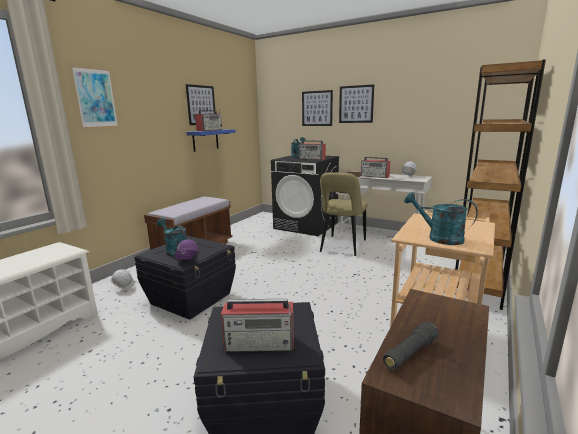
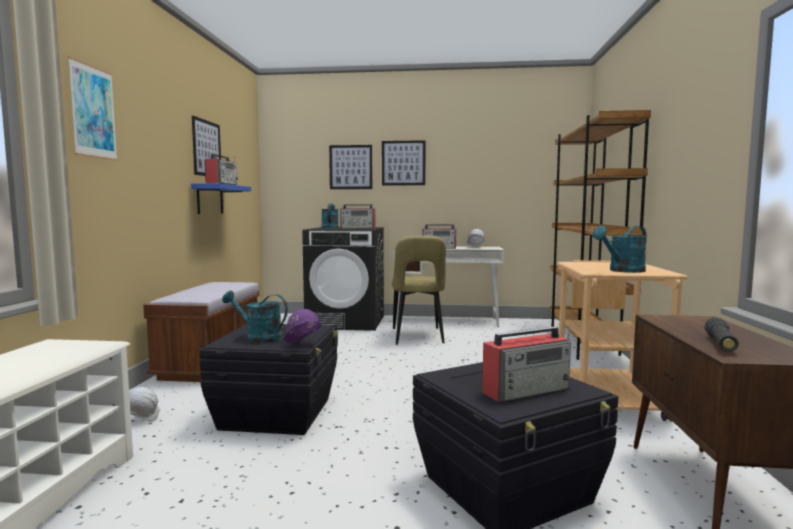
camera: 25 degrees left, 10 degrees down
(439, 238) = (622, 271): turquoise watering can -> turquoise watering can turned 45 degrees counterclockwise

